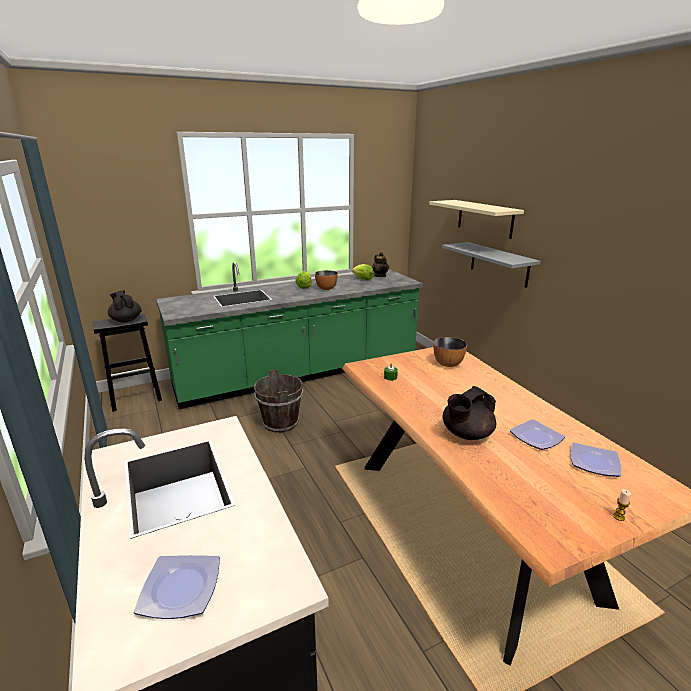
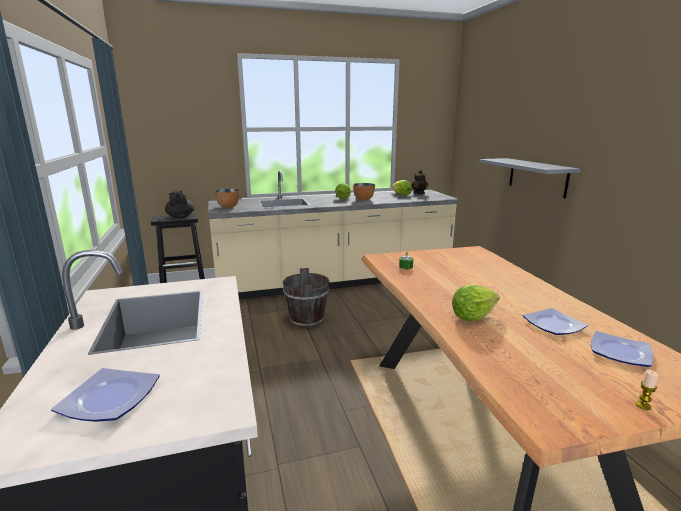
camera: 10 degrees right, 5 degrees down
(300, 373) = (335, 281): green counter -> beige counter
(448, 364) = (470, 260): bowl -> bowl (228, 206)
(466, 434) = (473, 316): black teapot -> lettuce
(485, 218) = (524, 132): beige shelf -> none

